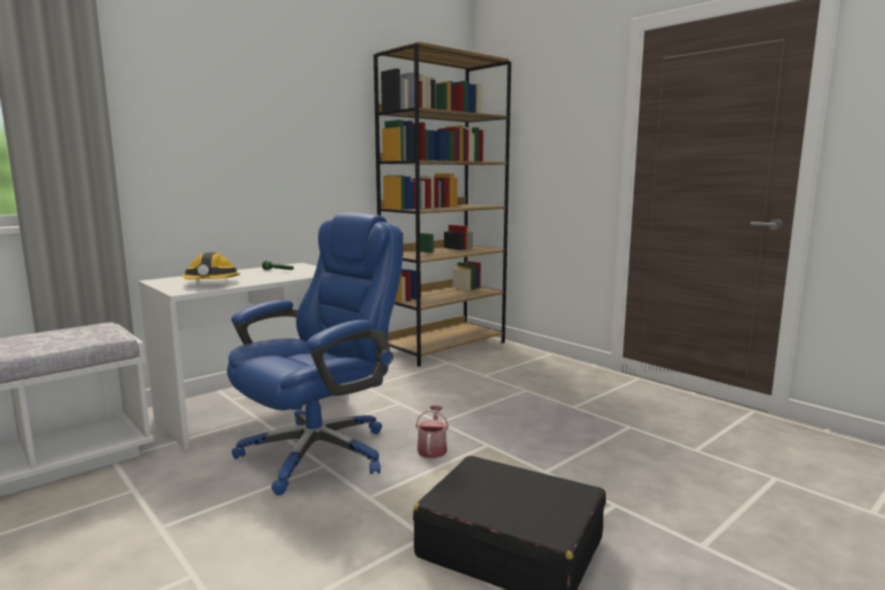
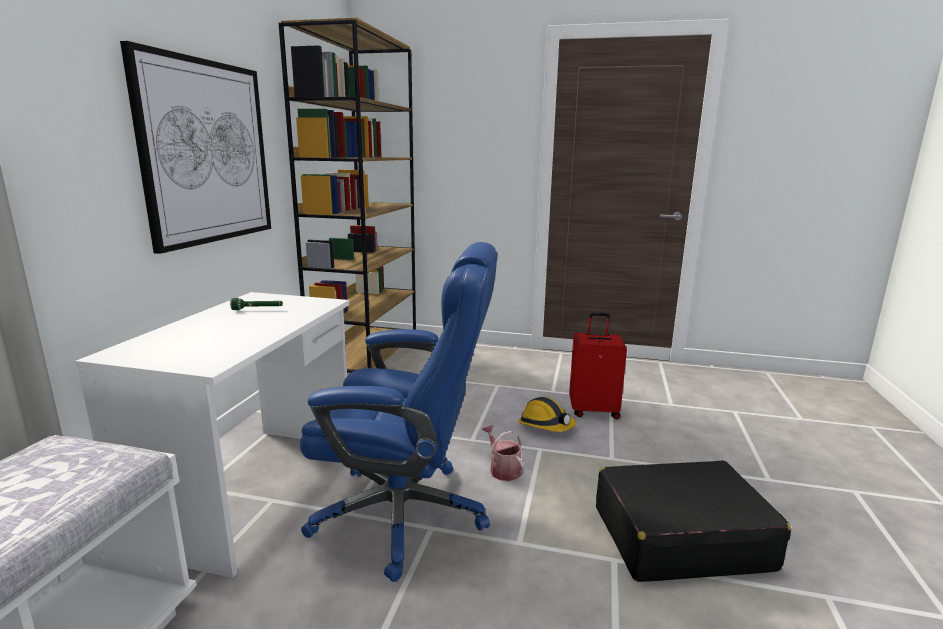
camera: 35 degrees left, 5 degrees up
(211, 283) = (217, 344): hard hat -> hard hat (546, 425)
(288, 156) = (207, 153): none -> picture
(320, 452) = (404, 514): blue office chair -> blue office chair turned 90 degrees clockwise
(591, 432) = (593, 410): none -> red suitcase

